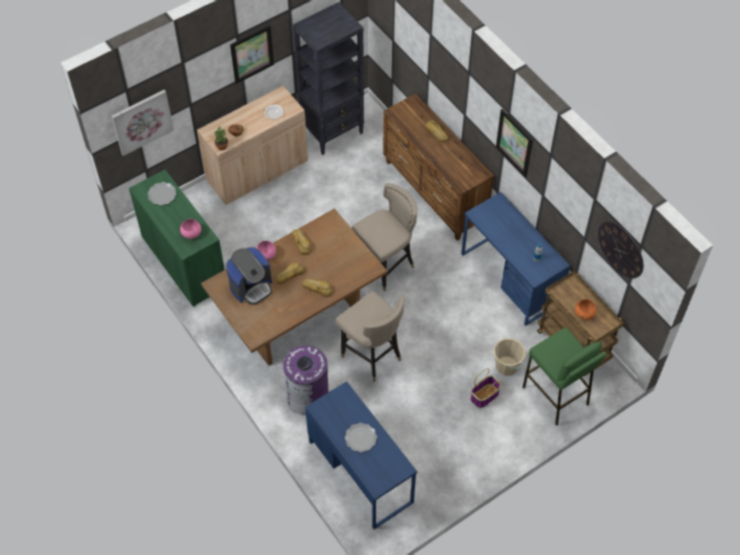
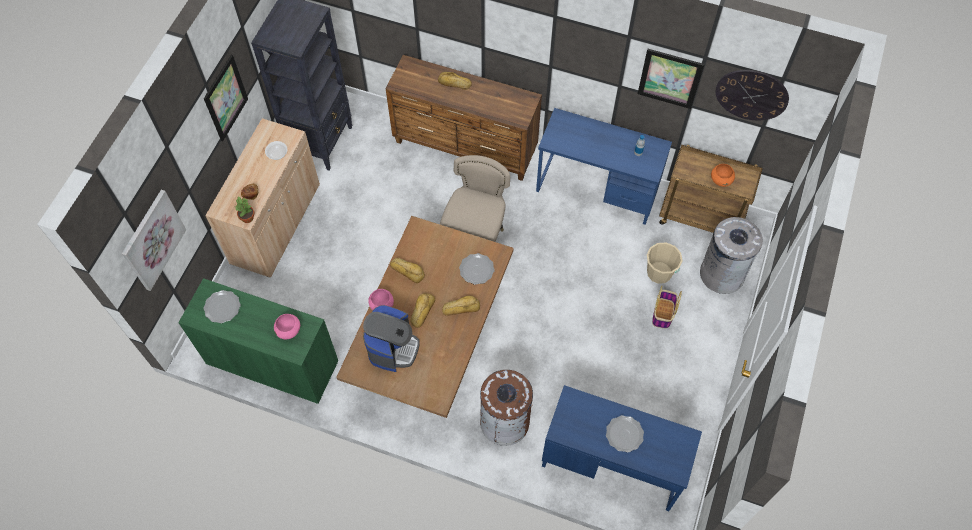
camera: 35 degrees left, 5 degrees up
(307, 397) = (505, 422): purple trash can -> brown trash can
(349, 270) = (476, 269): none -> plate
(371, 356) = (532, 341): beige stool -> none
(514, 143) = (569, 46): picture -> picture (670, 78)
(555, 395) = (722, 273): green stool -> grey trash can

